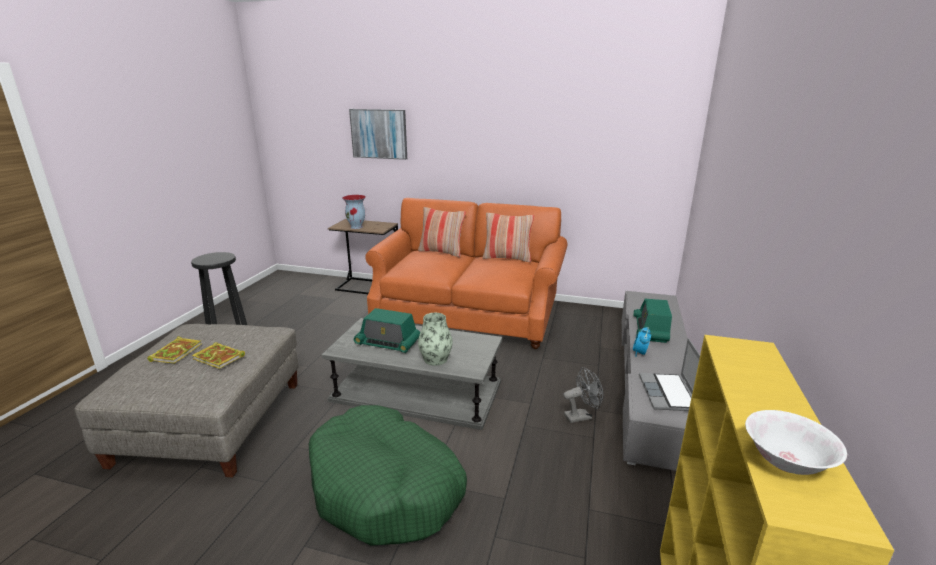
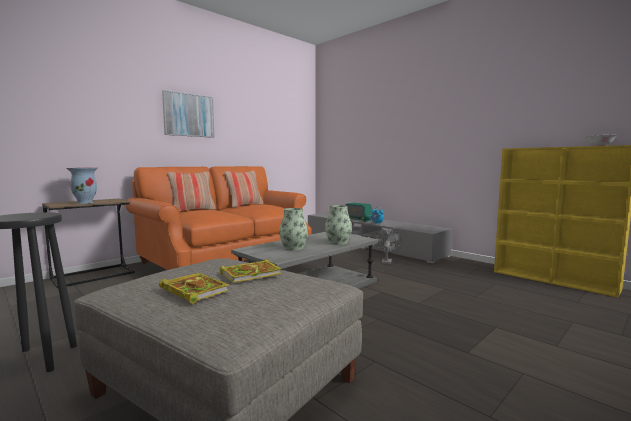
camera: 60 degrees left, 15 degrees down
(379, 134) = (93, 105): picture -> picture (188, 115)
(386, 487) = (416, 315): green dog bed -> none
(388, 343) = (293, 248): radio -> vase
(669, 394) = (417, 227): laptop -> none

